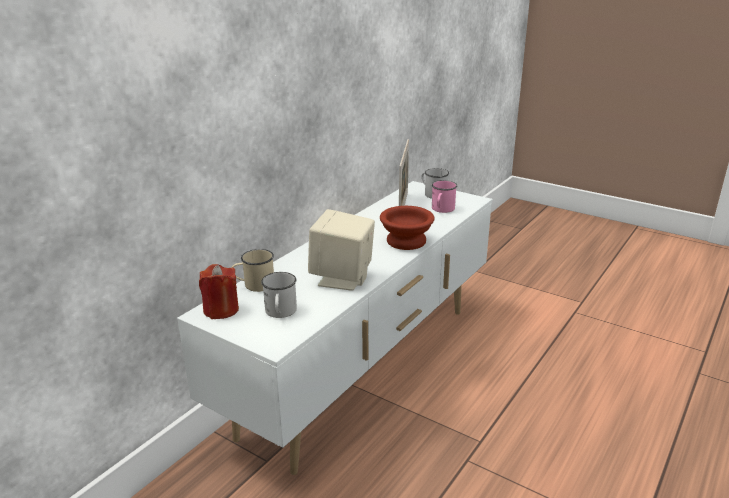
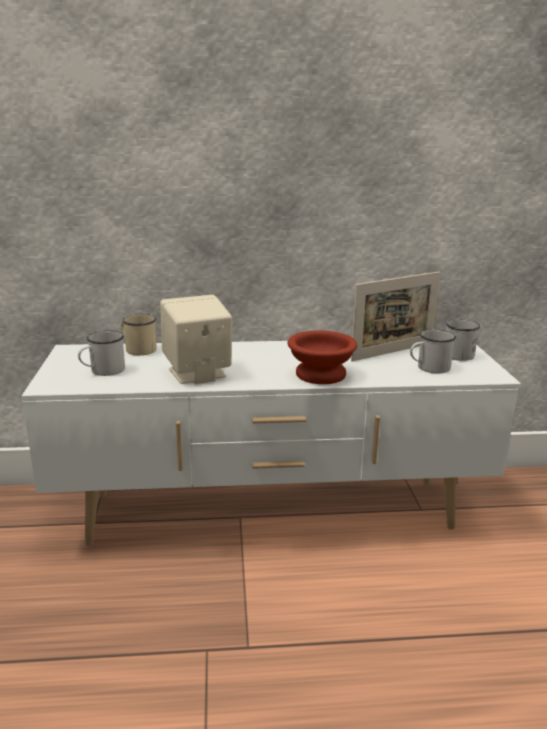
camera: 50 degrees right, 5 degrees down
(221, 310) = (82, 352): red candle -> none
(442, 210) = (429, 368): pink mug -> white mug

